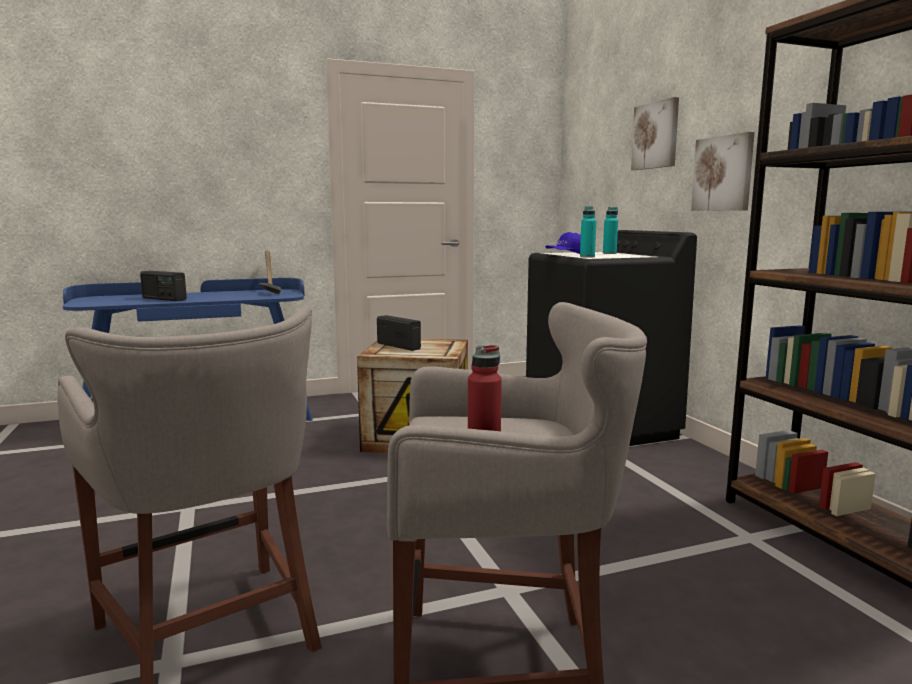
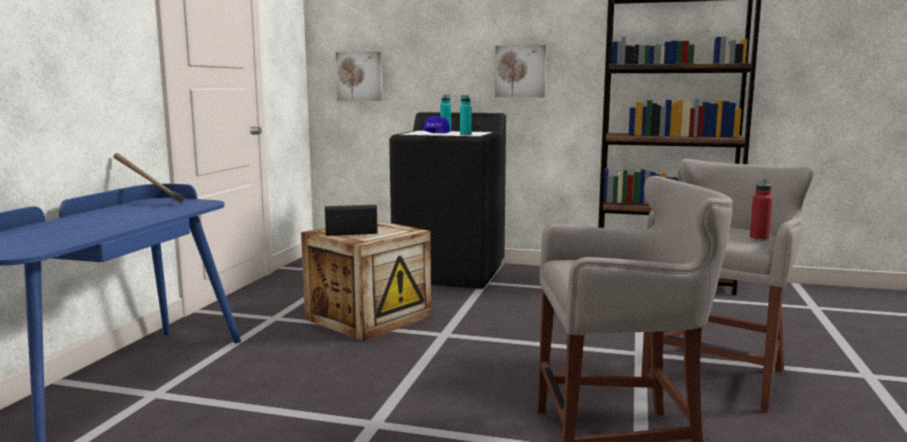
camera: 55 degrees left, 0 degrees up
(164, 299) = (87, 229): radio -> none
(656, 135) = (445, 37): picture -> picture (359, 76)

